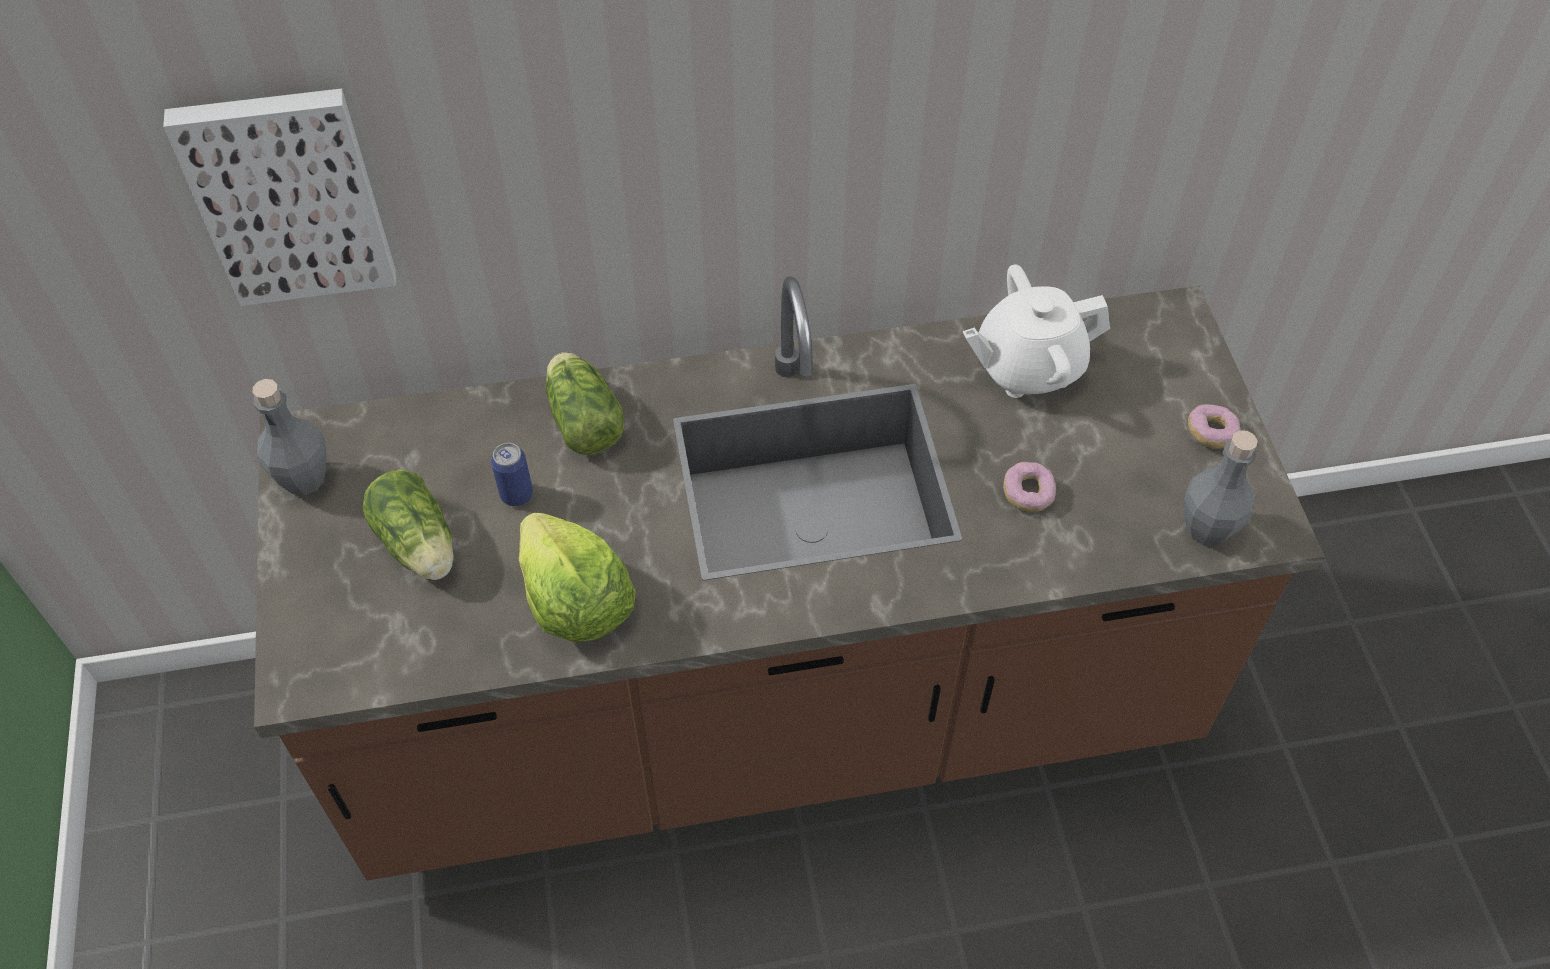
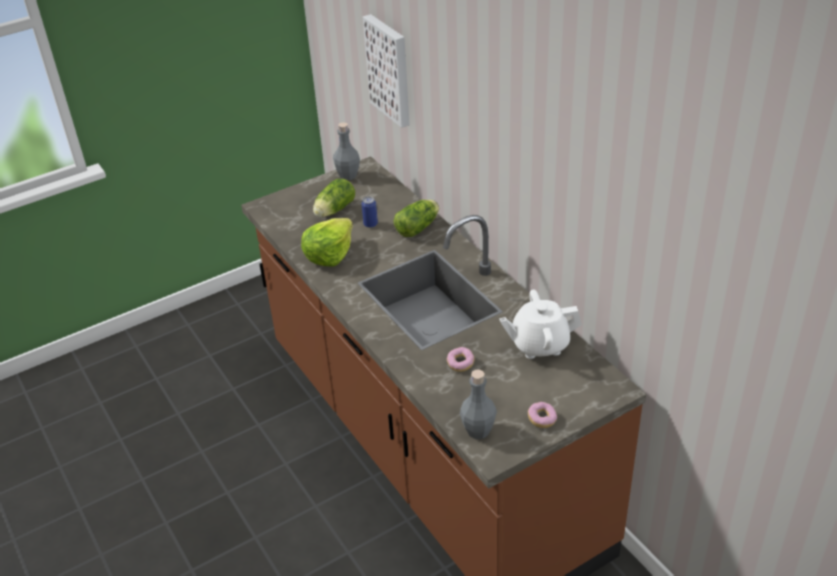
camera: 70 degrees right, 15 degrees down
(1027, 367) = (539, 344): white teapot -> white teapot turned 60 degrees counterclockwise

